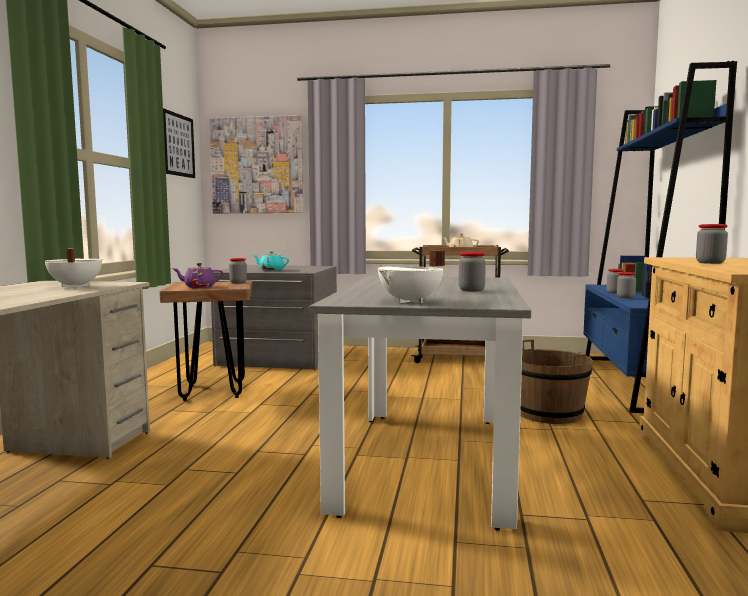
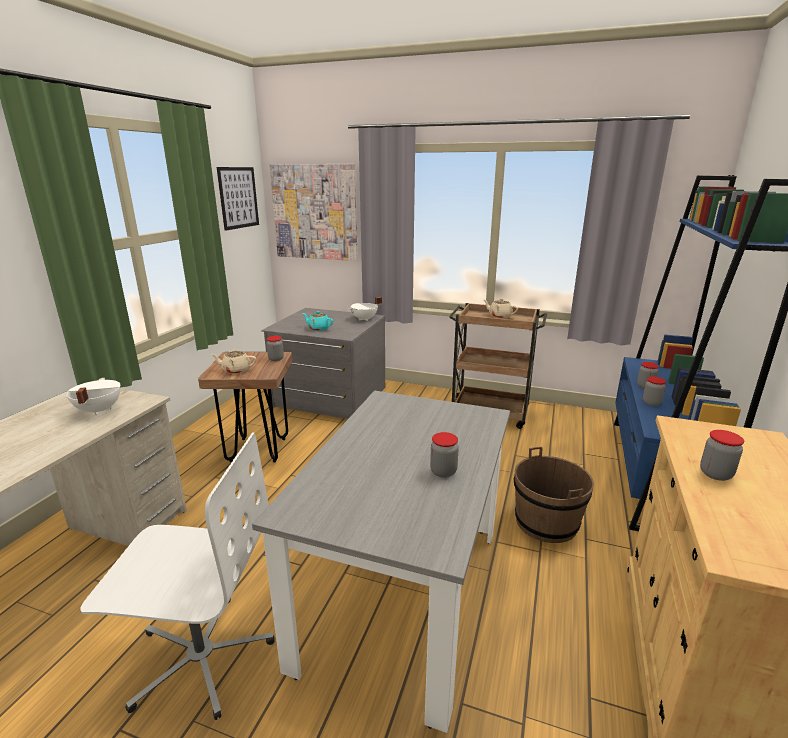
camera: 10 degrees right, 15 degrees up
(199, 287) = (236, 370): purple teapot -> beige teapot
(222, 514) = (201, 656): none -> white office chair
(411, 301) = (357, 520): white cooking pot -> white cooking pot (365, 319)

